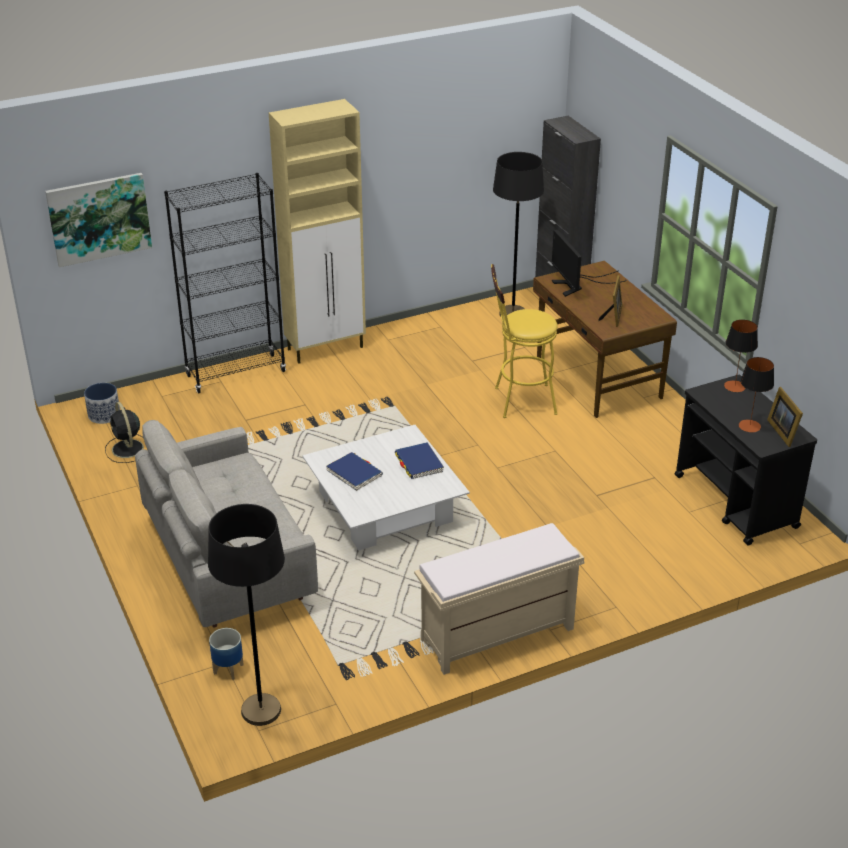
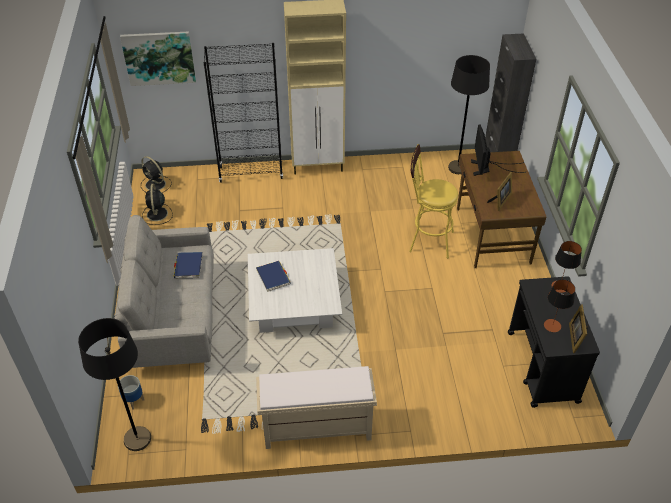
camera: 20 degrees right, 10 degrees up
(104, 415) = (156, 185): planter -> black fan
(419, 463) = (320, 280): blue book -> blue book (188, 266)

